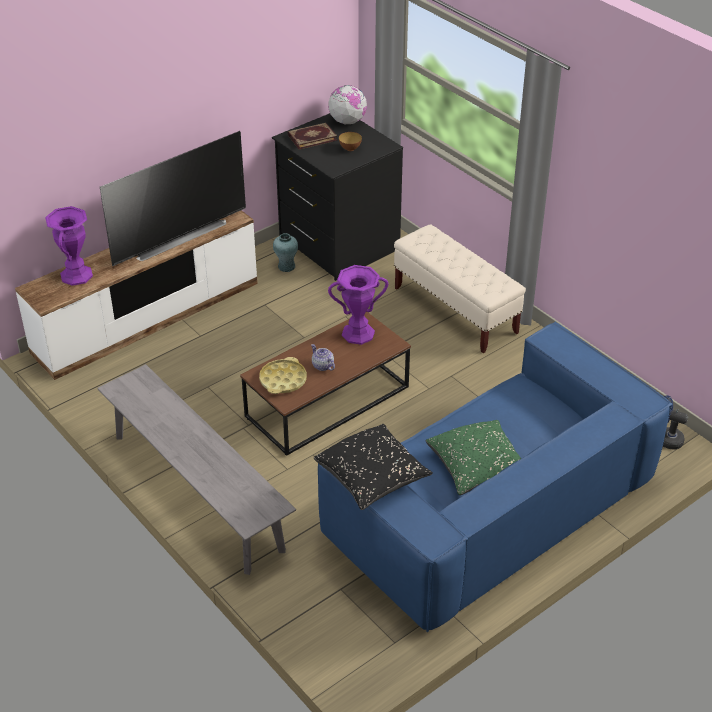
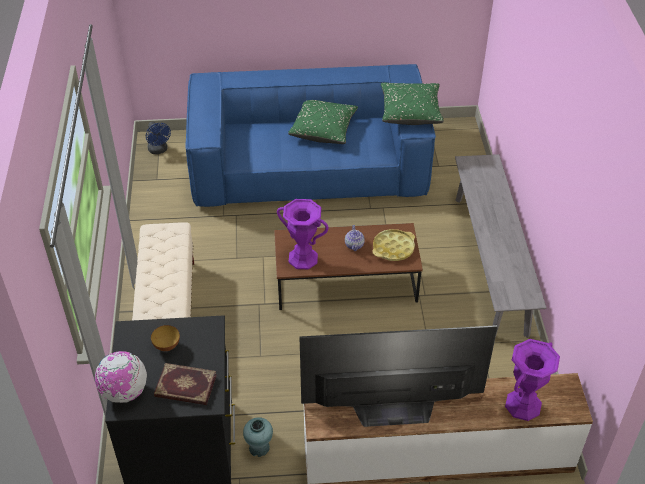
camera: 145 degrees left, 5 degrees up
(372, 477) = (410, 112): black pillow -> green pillow

